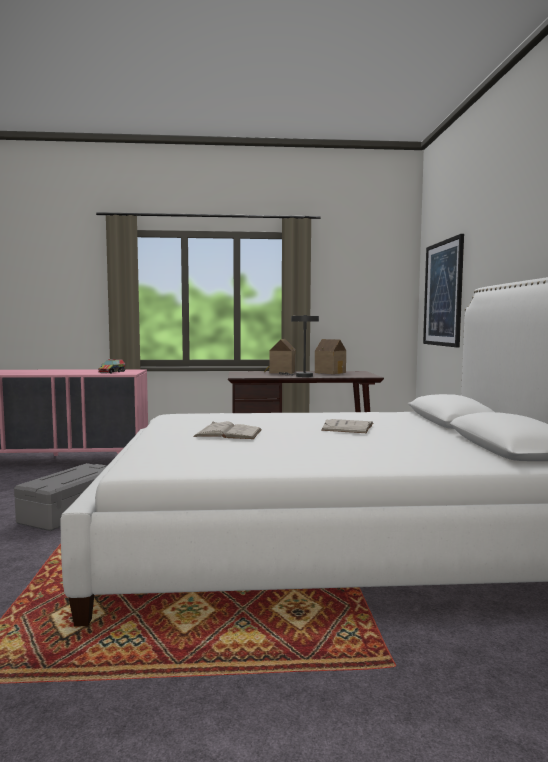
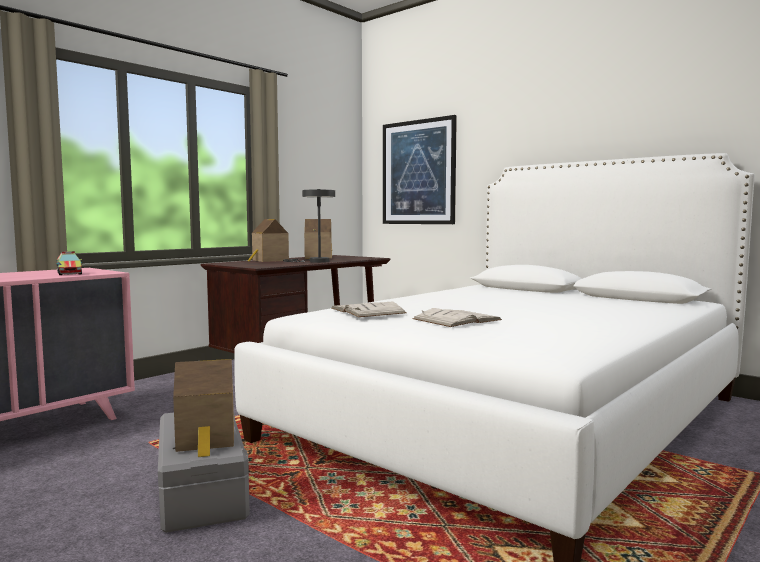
camera: 45 degrees left, 0 degrees up
(56, 480) = (206, 440): none -> toy house
(348, 427) = (504, 300): white book -> white book (367, 310)

